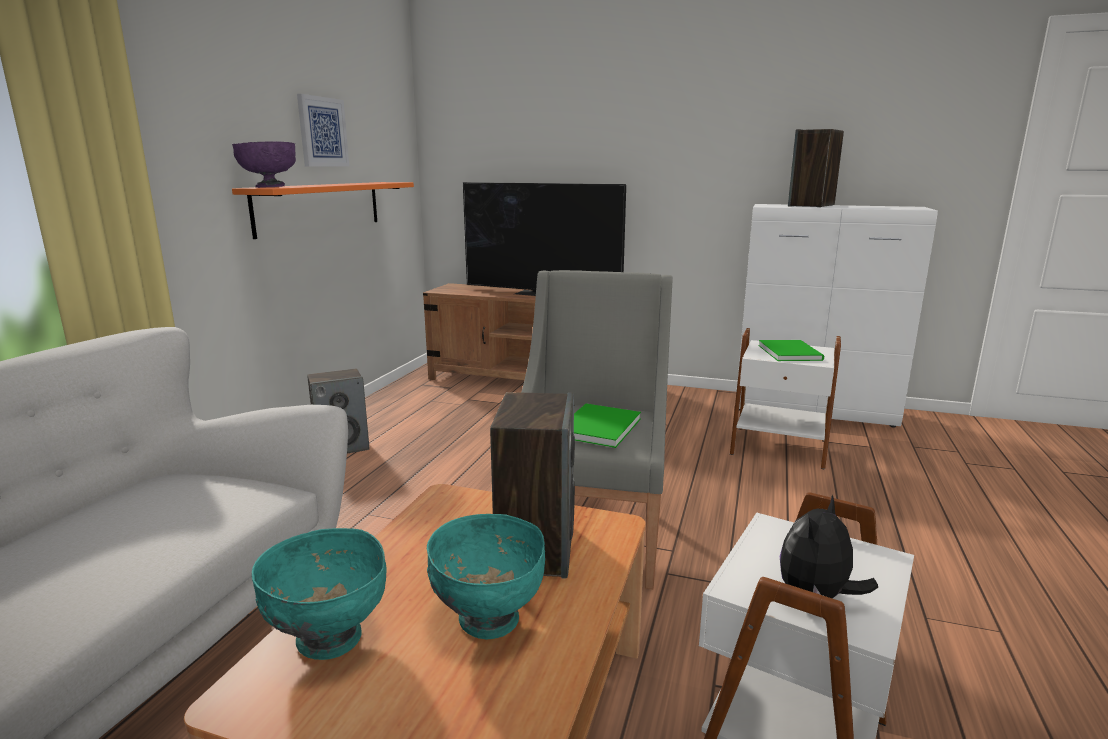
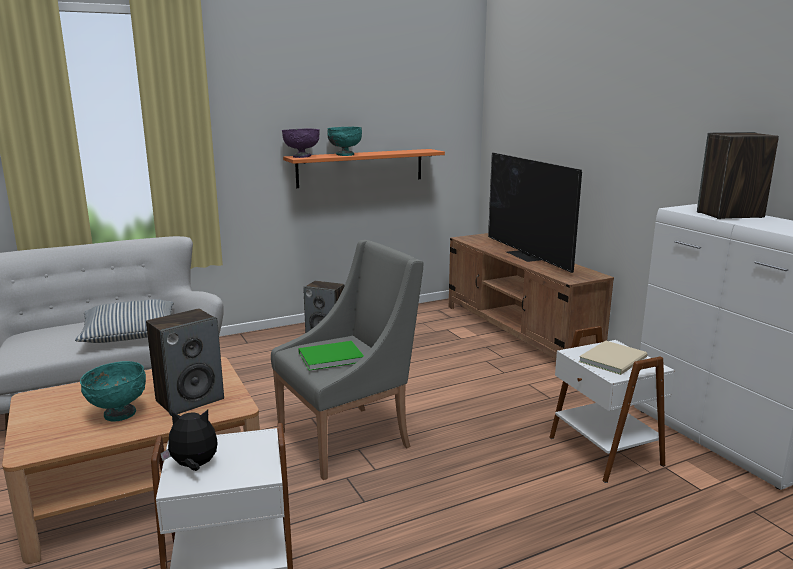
camera: 45 degrees right, 0 degrees up
(182, 518) = (130, 333): none -> pillow
(322, 132) = (370, 115): picture -> none
(329, 640) = (75, 394): turquoise bowl -> turquoise bowl (344, 155)
(790, 352) = (615, 359): green book -> beige book

